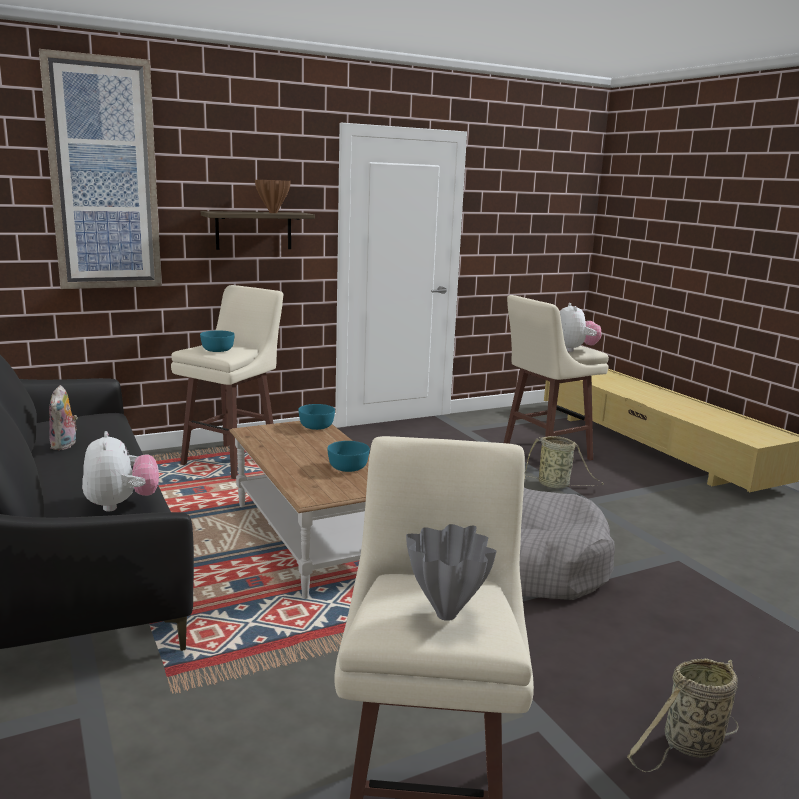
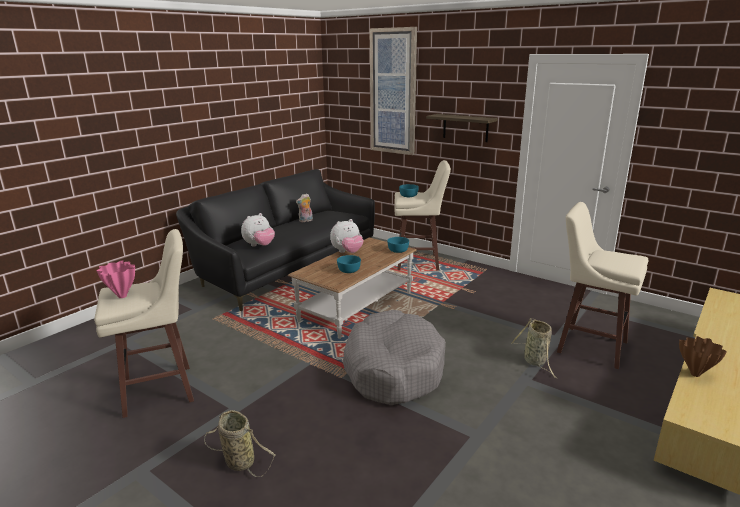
camera: 65 degrees right, 5 degrees up
(274, 213) = (467, 117): brown vase -> brown vase (696, 374)
(445, 616) = (121, 296): grey vase -> pink vase
(574, 350) = (613, 263): plush toy -> plush toy (347, 252)

